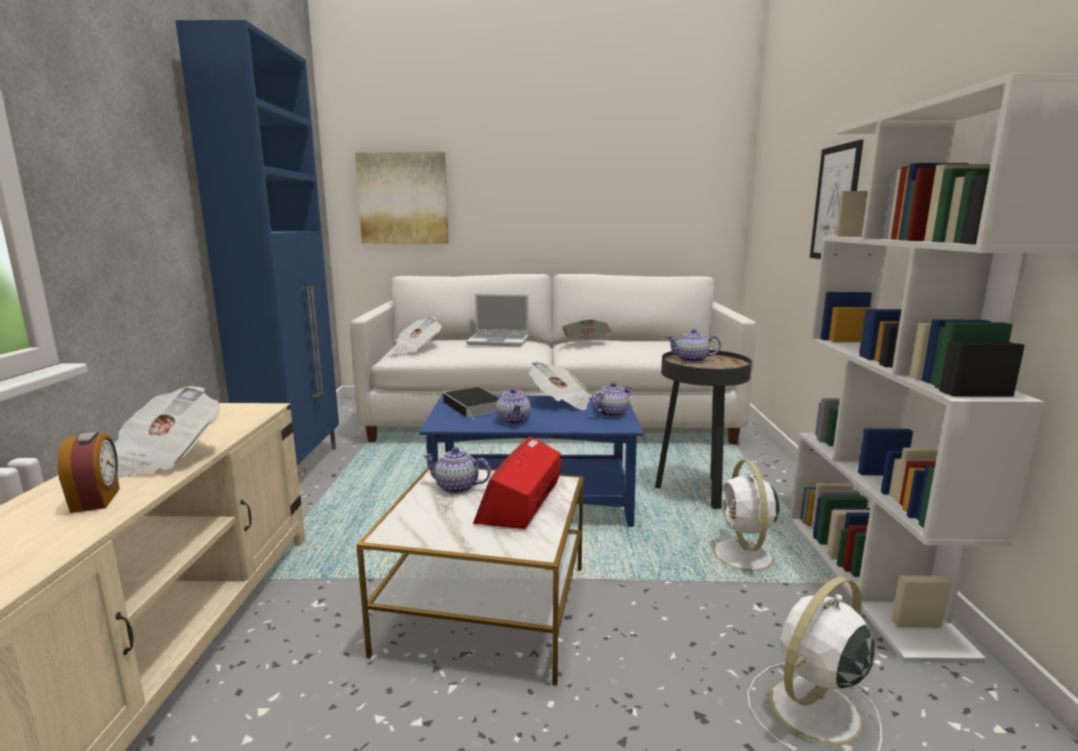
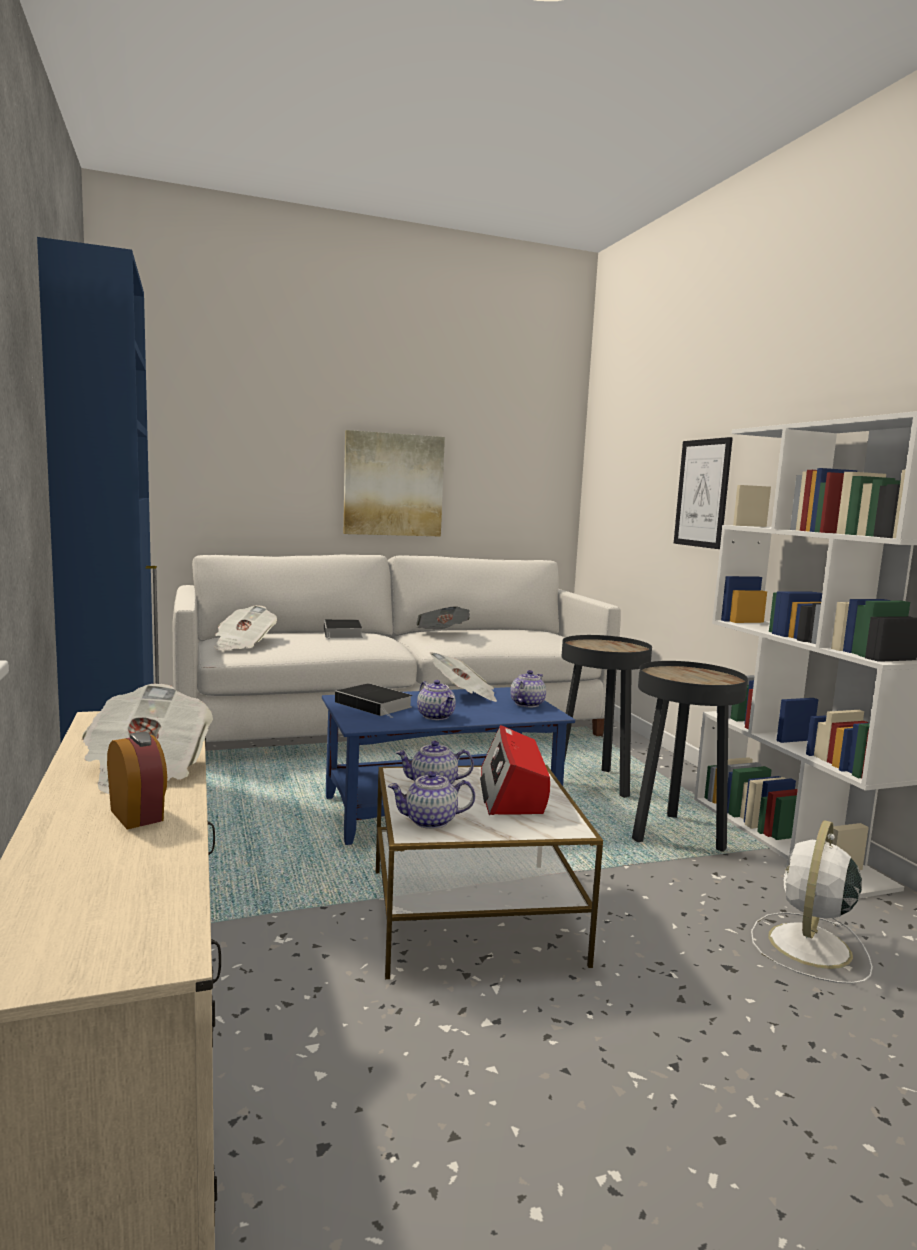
camera: 20 degrees left, 5 degrees down
(403, 198) = (200, 460): picture -> picture (393, 484)
(499, 341) = (343, 633): laptop -> book
(691, 360) = (590, 645): teapot -> teapot (430, 821)
(743, 556) = (677, 836): white fan -> black side table

